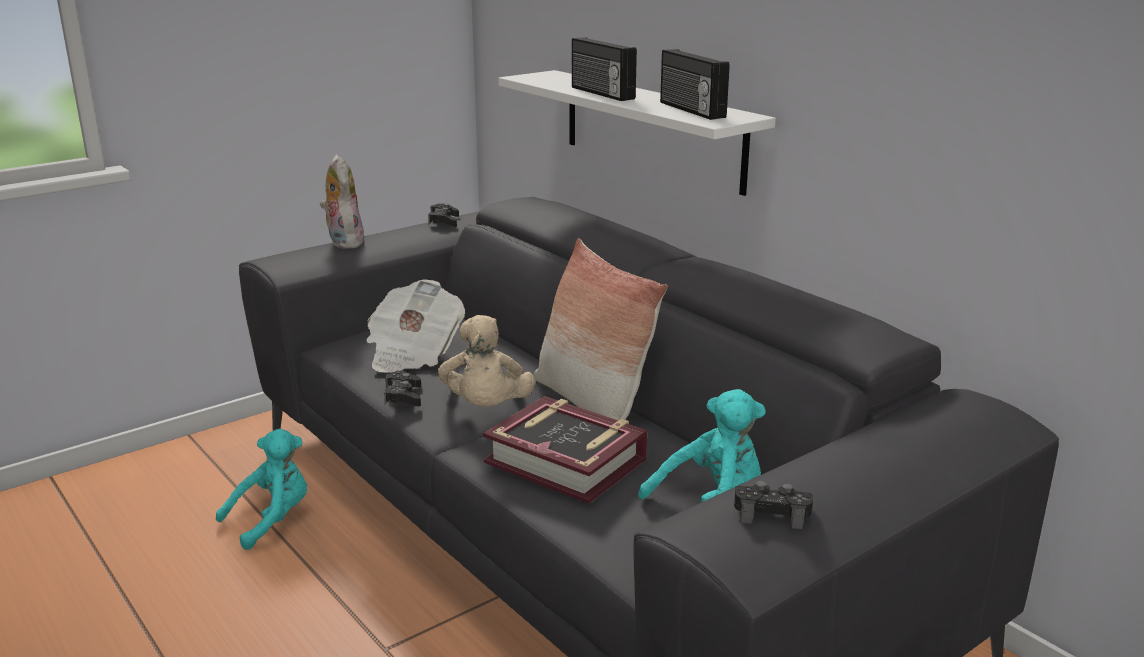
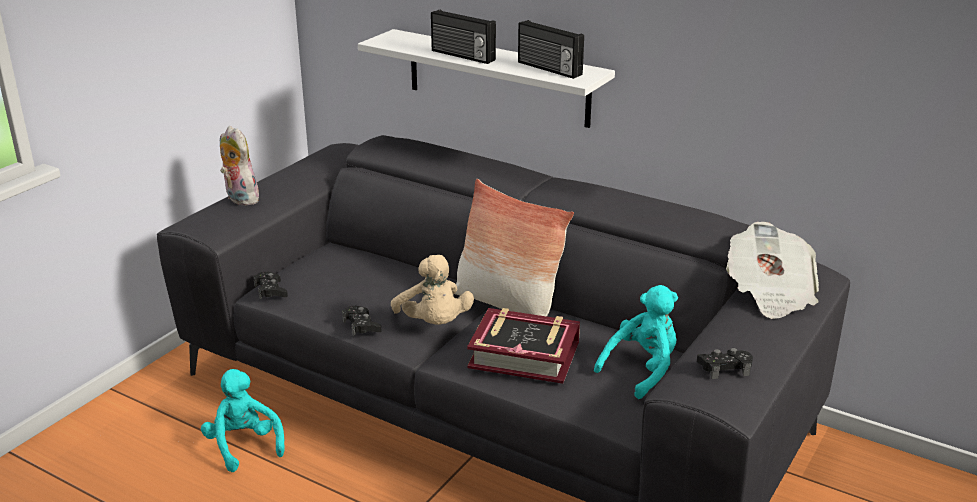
camera: 20 degrees left, 5 degrees up
(272, 520) = (244, 445): turquoise plush toy -> turquoise plush toy turned 60 degrees counterclockwise
(413, 353) = (339, 286): newspaper -> newspaper (770, 293)
(444, 221) = (308, 165): black game controller -> black game controller (270, 291)

